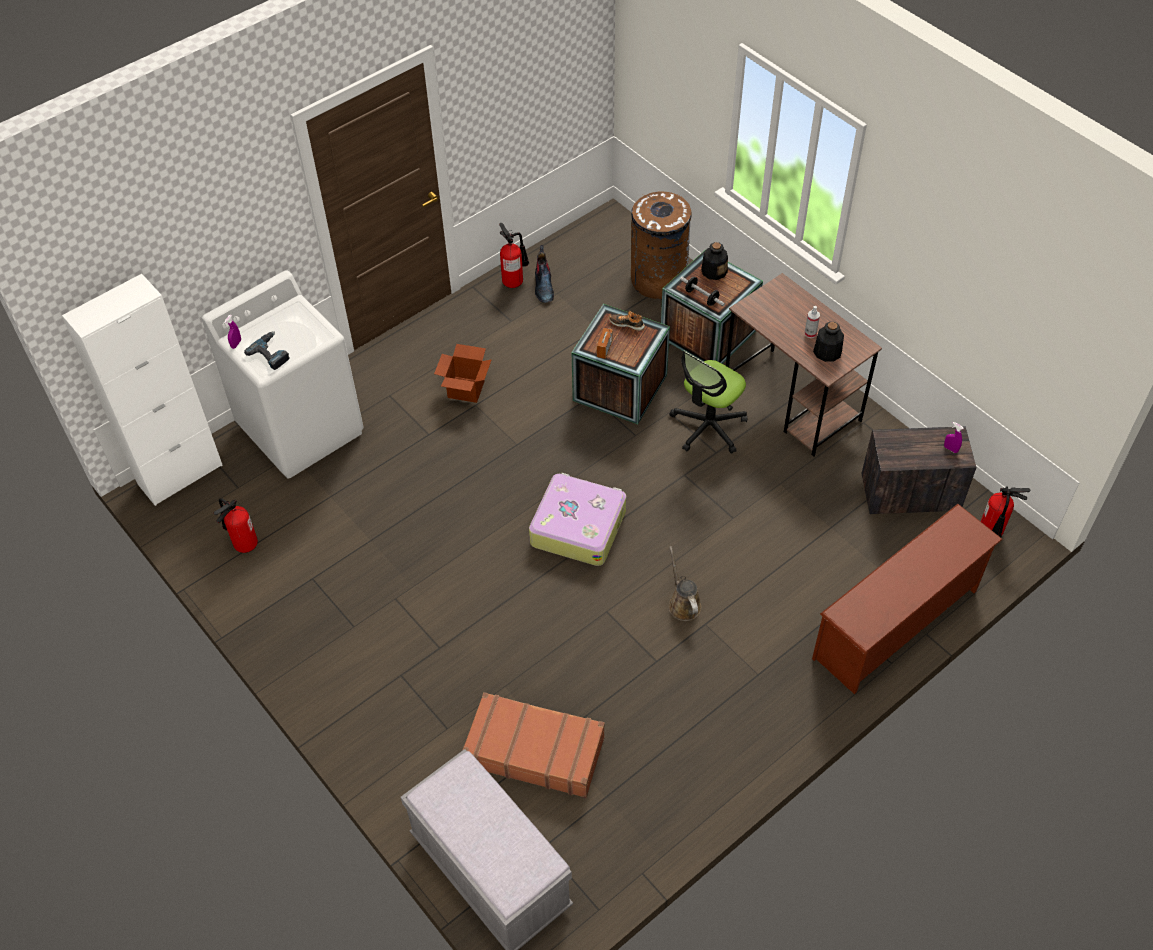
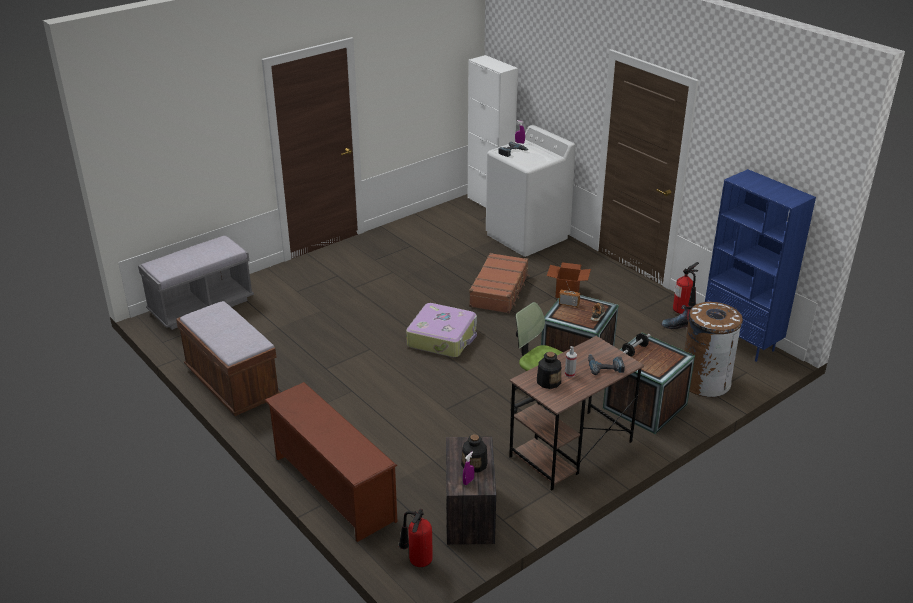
camera: 90 degrees right, 20 degrees down
(242, 544) = (438, 224): fire extinguisher -> none
(534, 751) = (273, 321): brown suitcase -> brown suitcase (499, 291)
(579, 240) = (741, 342): none -> blue bookcase
(683, 603) = (371, 381): brown watering can -> none
(703, 778) = (232, 384): none -> brown bench
(714, 271) = (668, 358): bottle -> bottle (474, 464)
(791, 304) = (605, 366): none -> power drill

